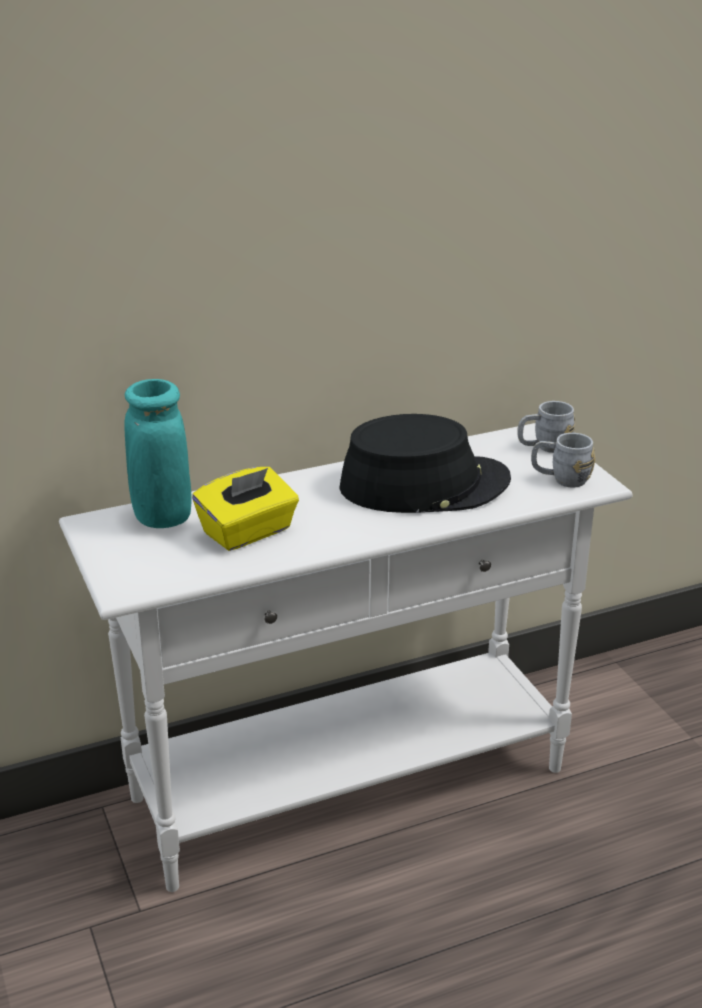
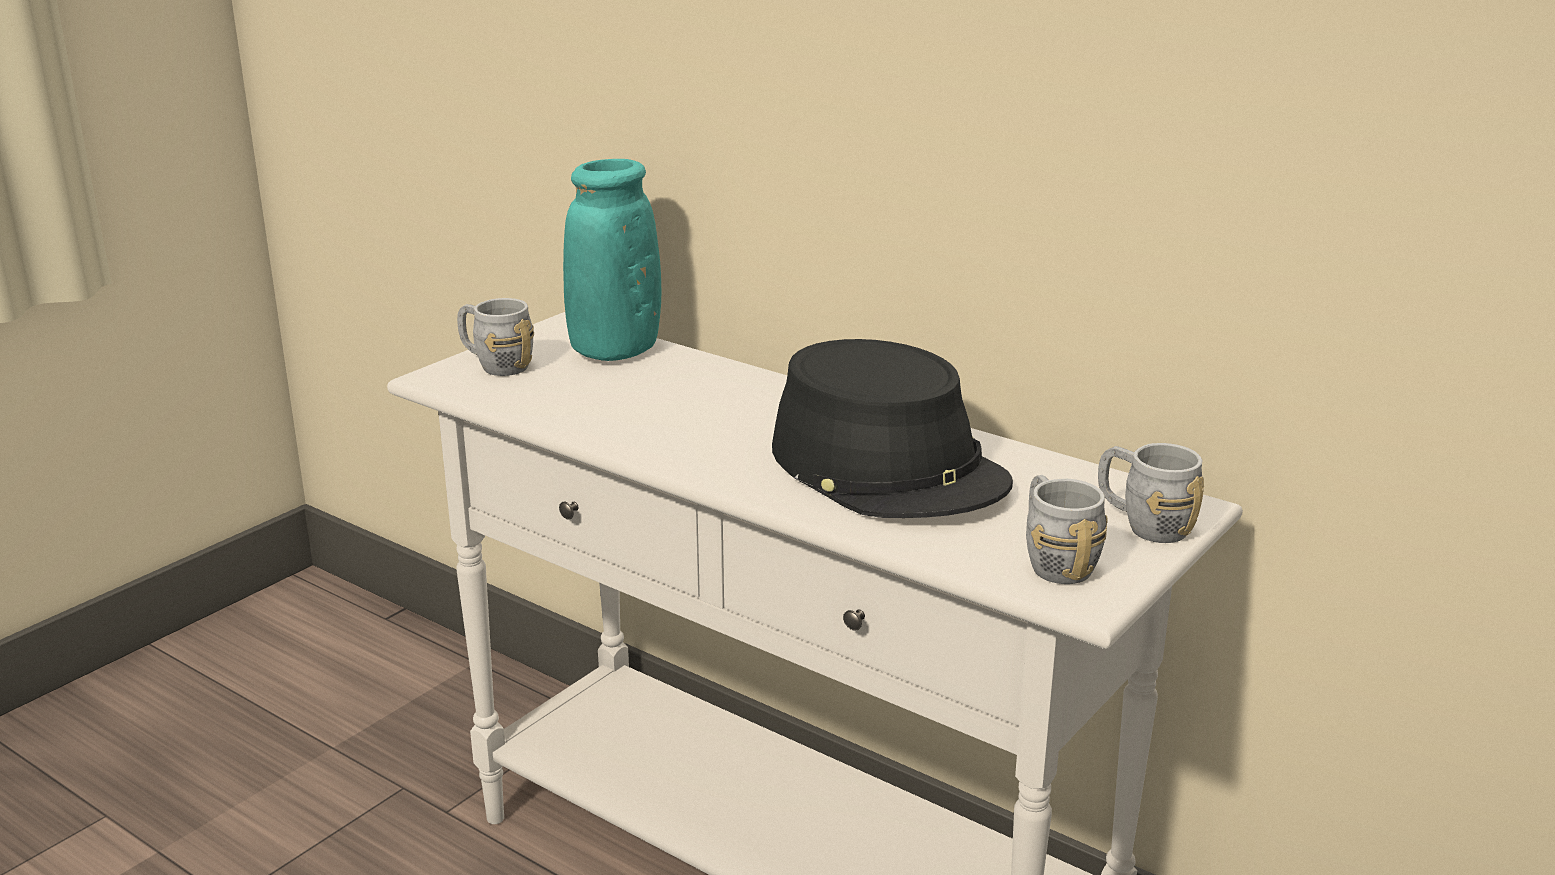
camera: 60 degrees right, 5 degrees down
(129, 564) = (495, 364): none -> grey mug
(248, 532) = (629, 400): yellow tissue box -> none

